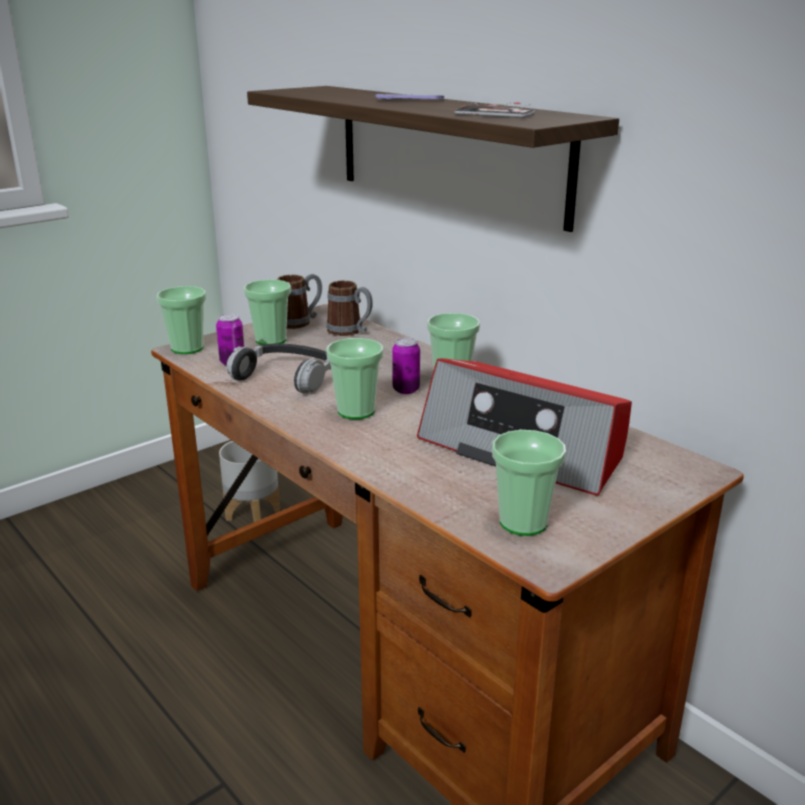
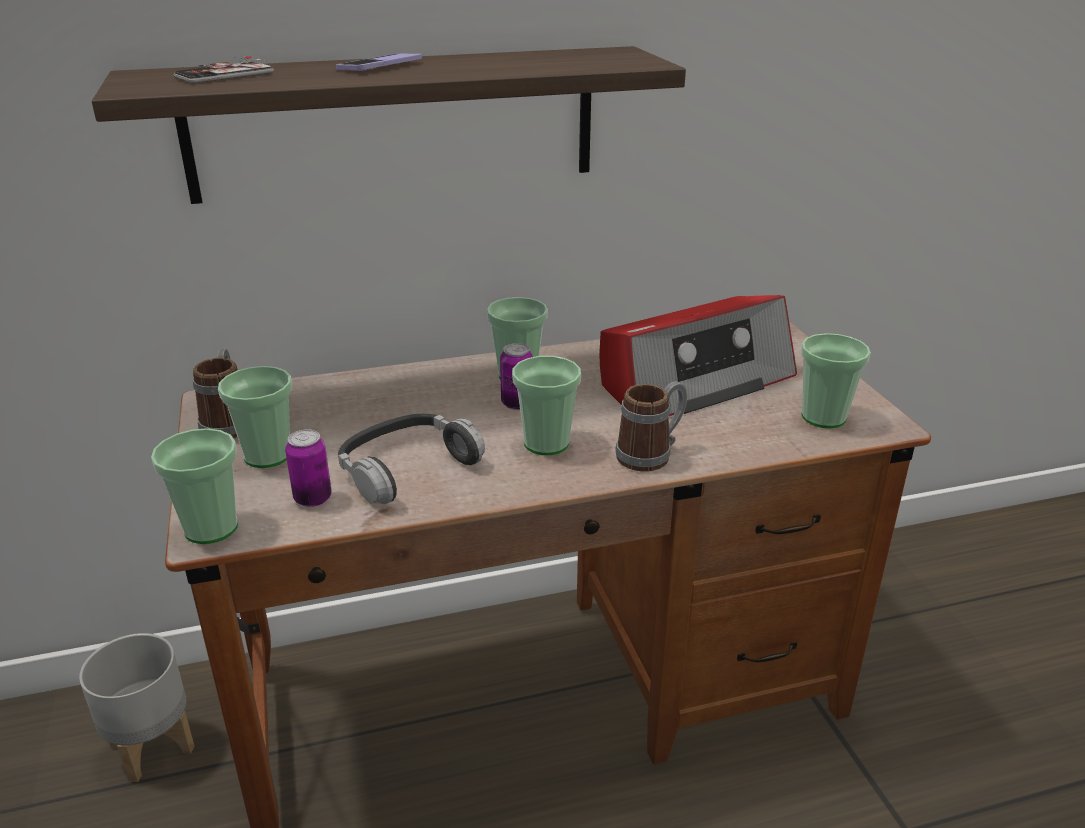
camera: 65 degrees left, 5 degrees up
(350, 331) = (309, 397): mug -> mug (651, 454)
(494, 114) = (567, 62): phone -> phone (224, 75)

